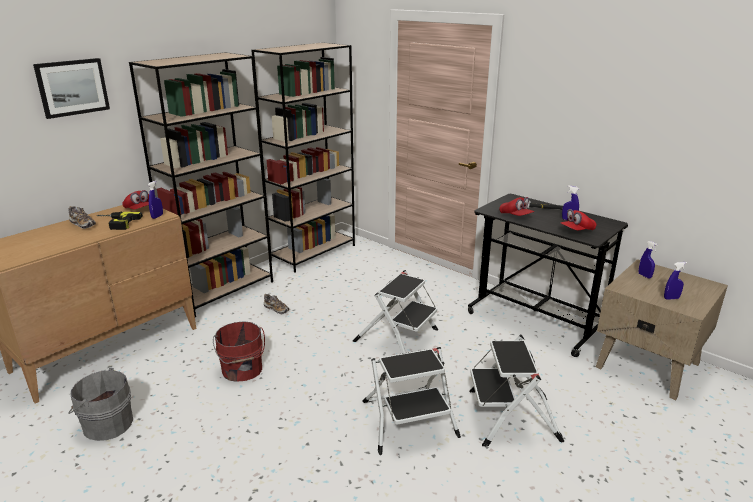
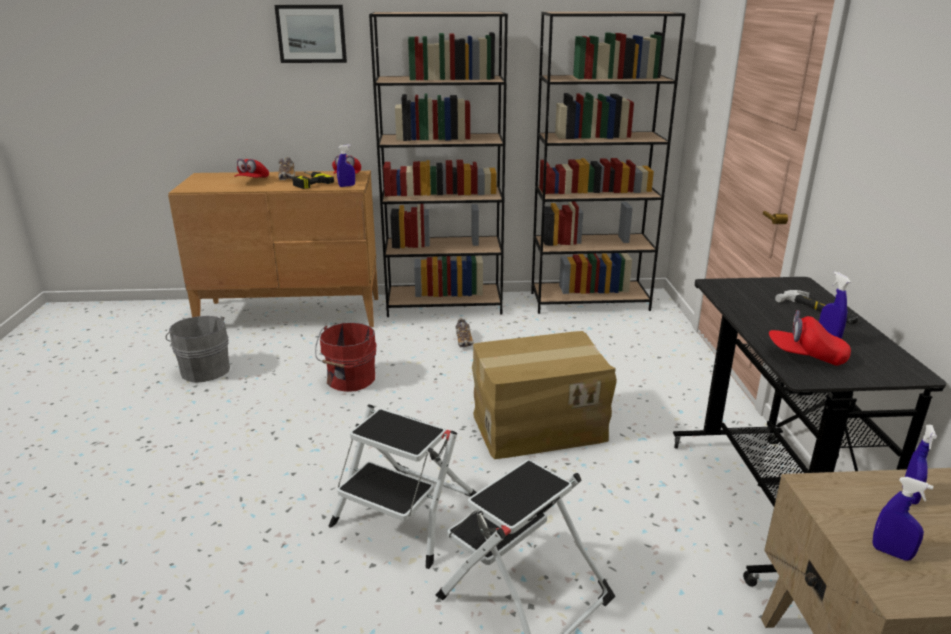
camera: 45 degrees right, 0 degrees up
(396, 337) = (538, 426): step ladder -> cardboard box
(515, 216) = (744, 305): red cap -> red cap (252, 181)

